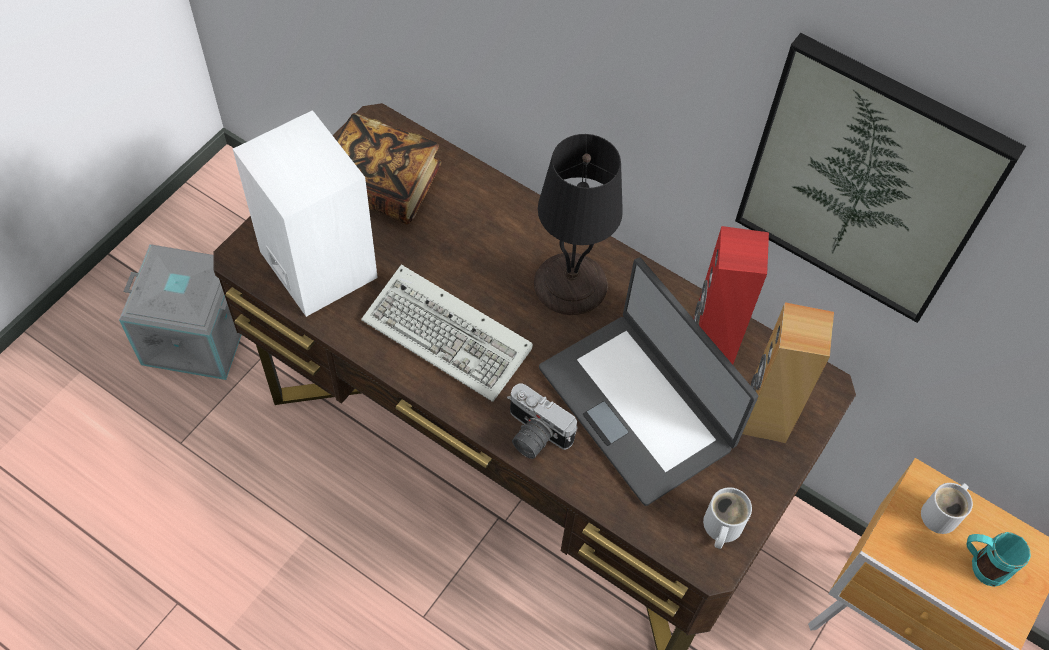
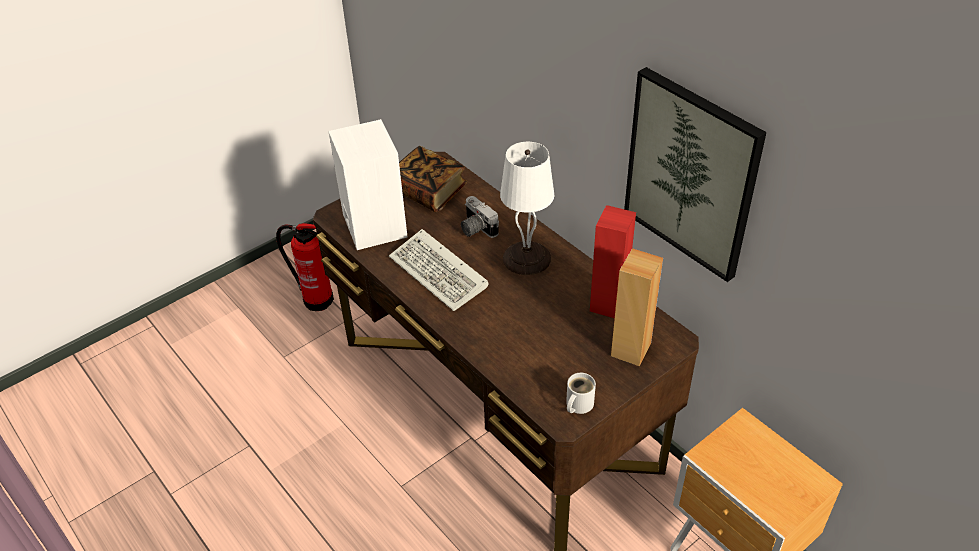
camera: 20 degrees right, 15 degrees down
(198, 333) = (316, 299): grey storage box -> fire extinguisher
(533, 435) = (472, 333): camera -> camera (475, 229)
(569, 284) = (525, 258): black table lamp -> white table lamp
(638, 406) = (546, 329): laptop -> none
(942, 514) = (751, 444): white mug -> none
(980, 565) = (770, 480): turquoise mug -> none

